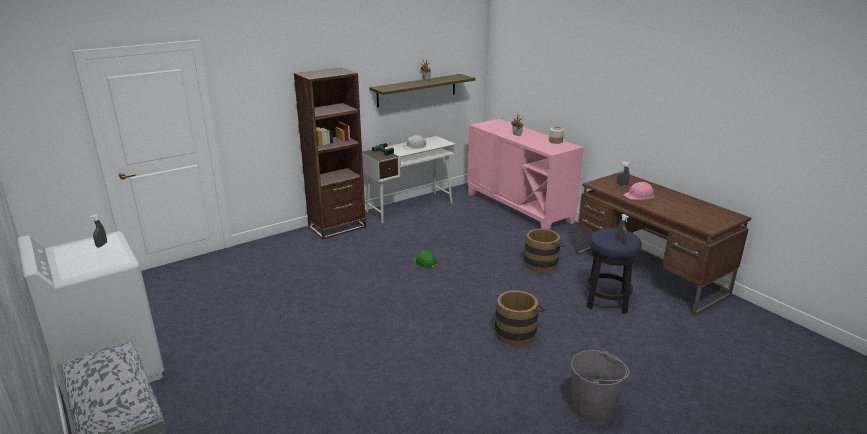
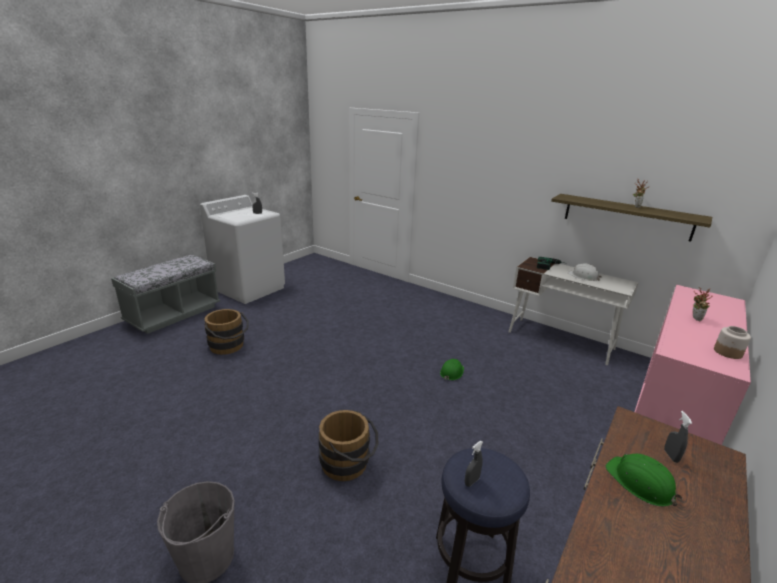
camera: 70 degrees right, 0 degrees up
(337, 227) = (477, 312): brown bookcase -> none
(543, 263) = (527, 469): brown bucket -> brown bucket (229, 347)
(639, 196) = (640, 483): pink hard hat -> green hard hat

